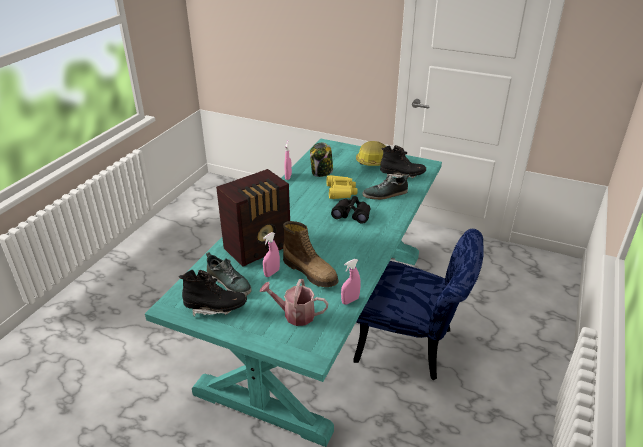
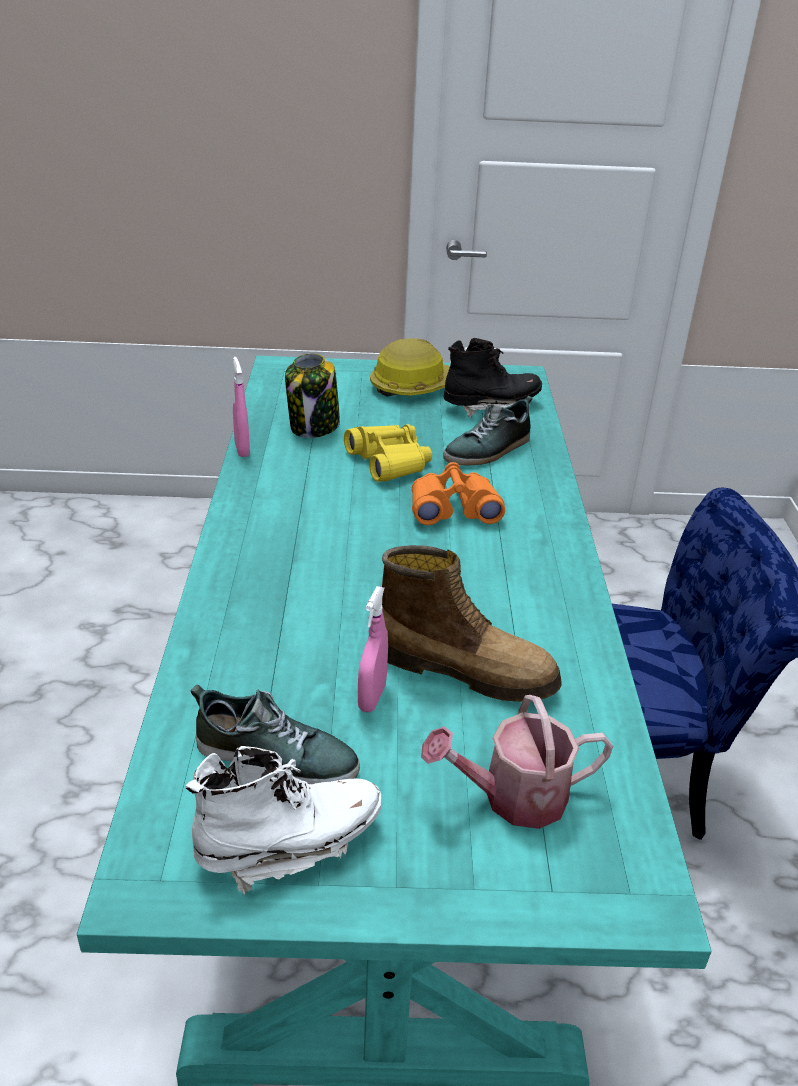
camera: 25 degrees left, 0 degrees up
(215, 308) = (289, 846): black boot -> white boot
(259, 247) = (292, 638): radio -> none
(350, 300) = (612, 718): pink spray bottle -> none
(352, 214) = (453, 508): black binoculars -> orange binoculars

